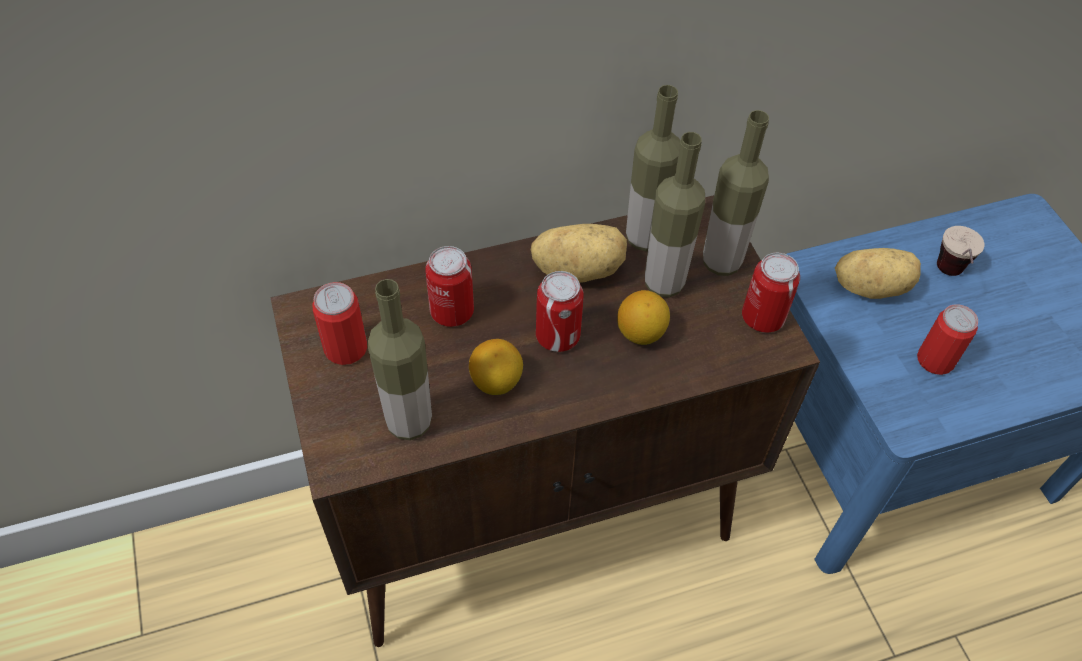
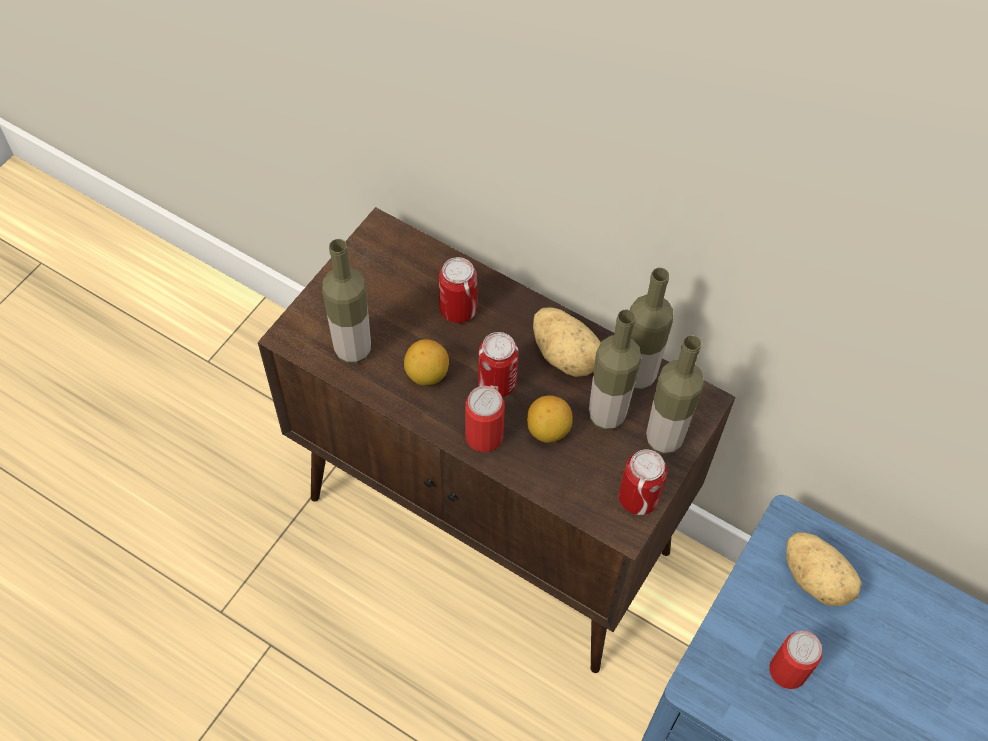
camera: 50 degrees right, 5 degrees up
(346, 348) = (375, 275): can -> can (484, 436)
(949, 278) = (890, 634): cup -> none

